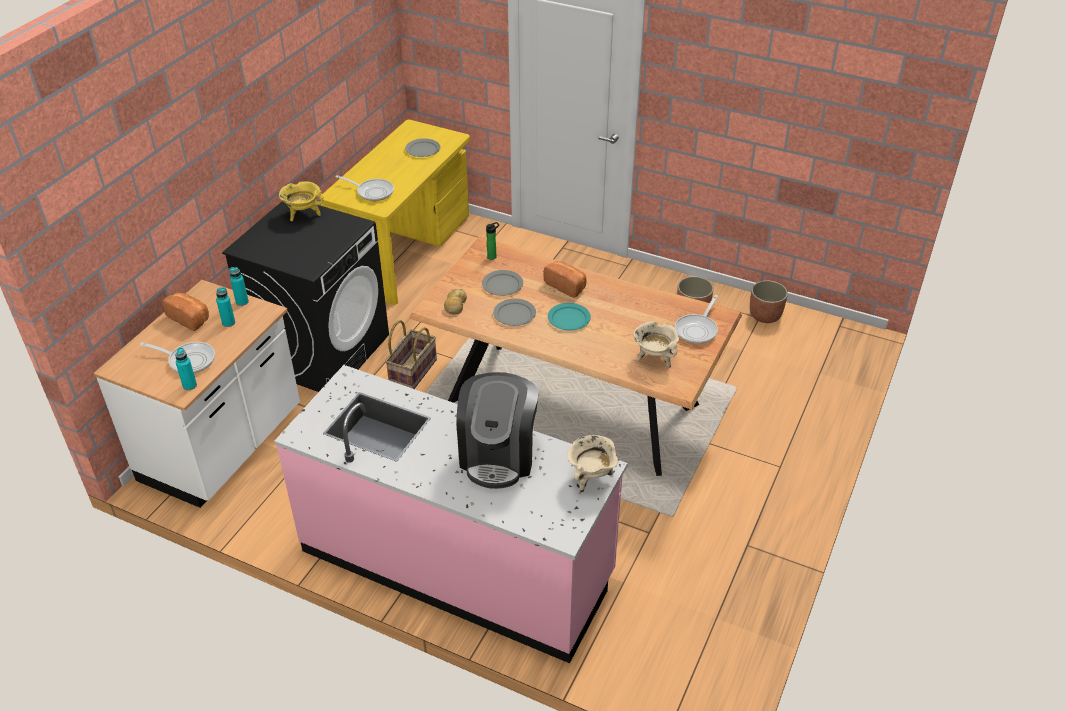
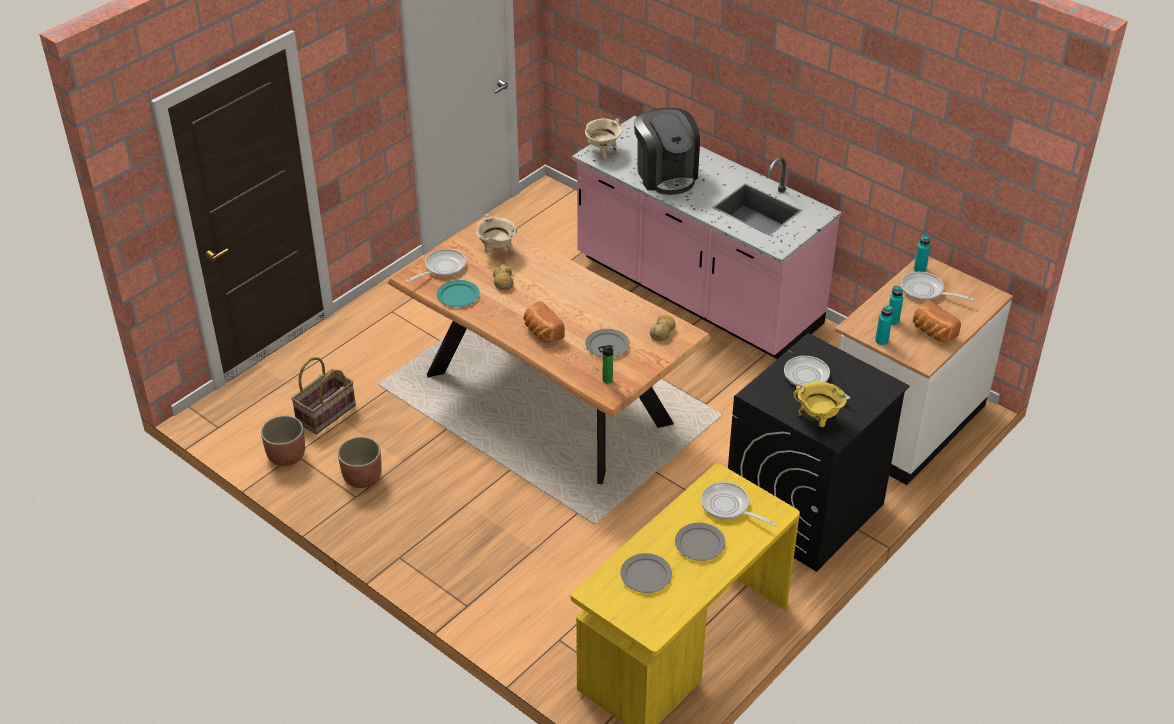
camera: 165 degrees left, 0 degrees up
(311, 243) = (809, 378): none -> frying pan
(412, 371) = (704, 465): basket -> basket (326, 414)
(498, 455) = (666, 175): coffee machine -> coffee machine turned 135 degrees clockwise
(514, 314) = (606, 312): grey plate -> grey plate (700, 543)
(569, 318) = (555, 299): turquoise plate -> turquoise plate (457, 295)
(629, 326) = (503, 281): none -> bread

